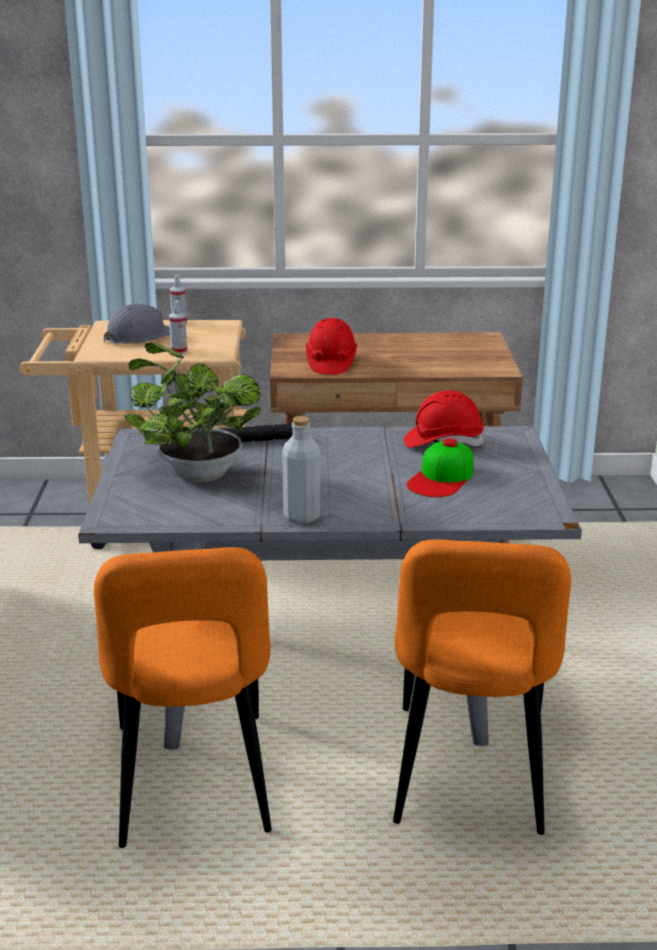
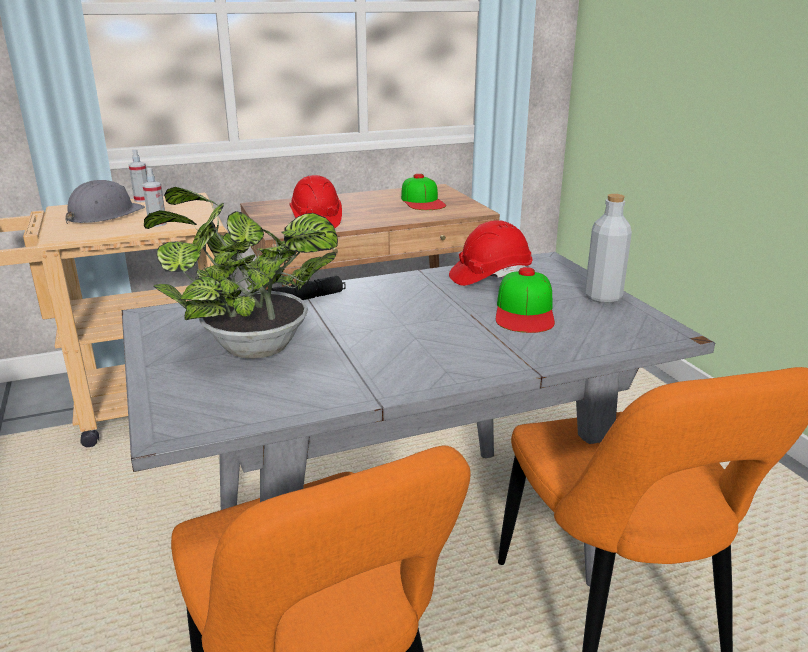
camera: 20 degrees left, 0 degrees up
(301, 516) = (416, 379): grey bottle -> grey bottle (603, 297)
(455, 352) = (422, 201): none -> cap

